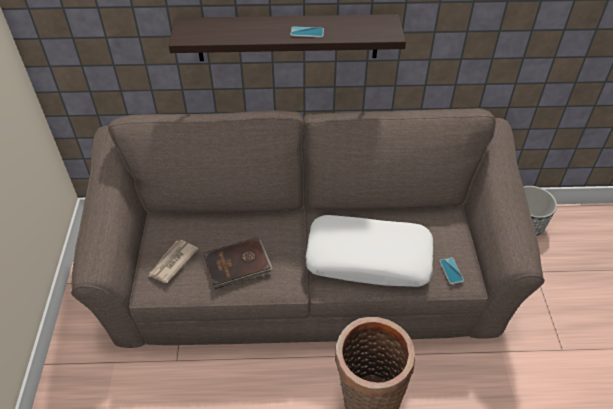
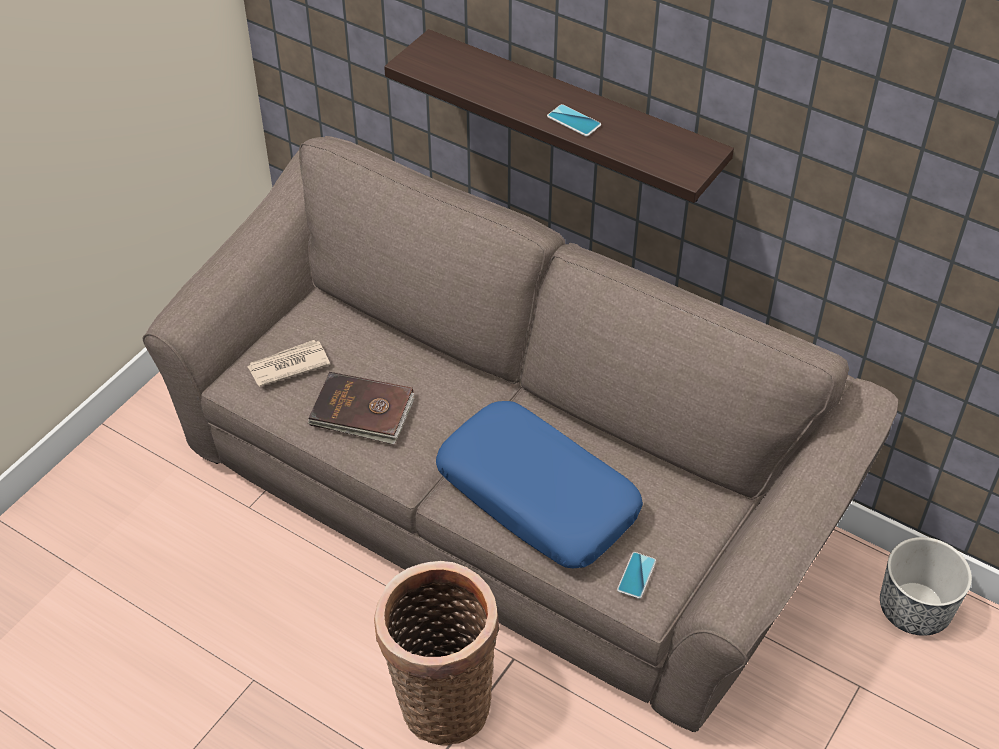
camera: 35 degrees right, 0 degrees up
(369, 258) = (538, 496): white pillow -> blue pillow

